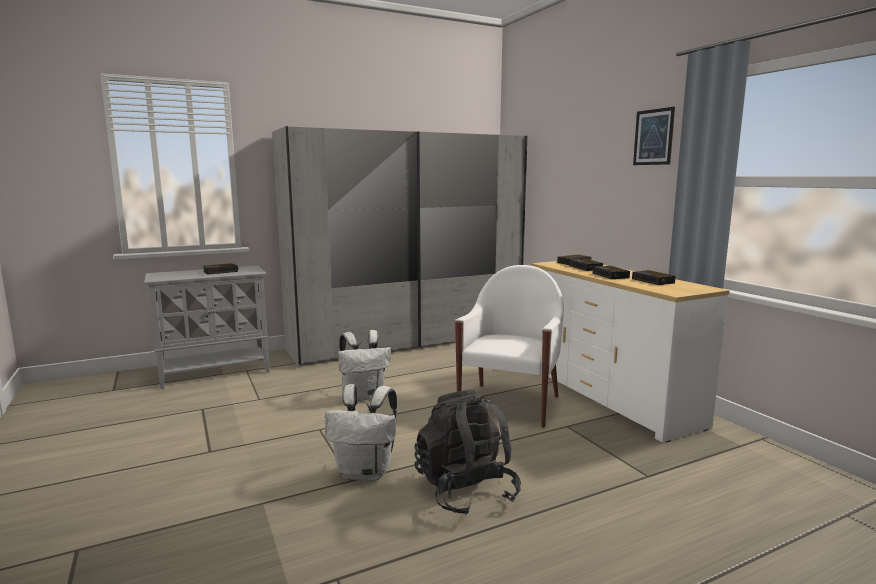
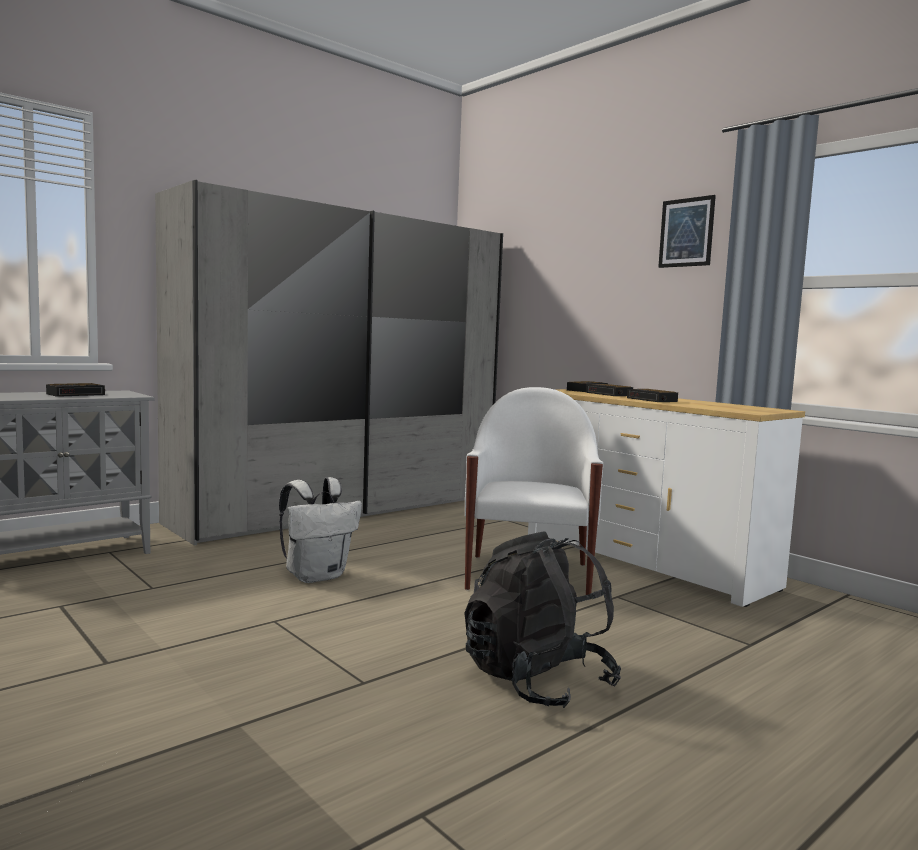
camera: 15 degrees left, 5 degrees down
(366, 472) = (379, 670): white backpack -> none
(653, 281) = (709, 404): alarm clock -> none

